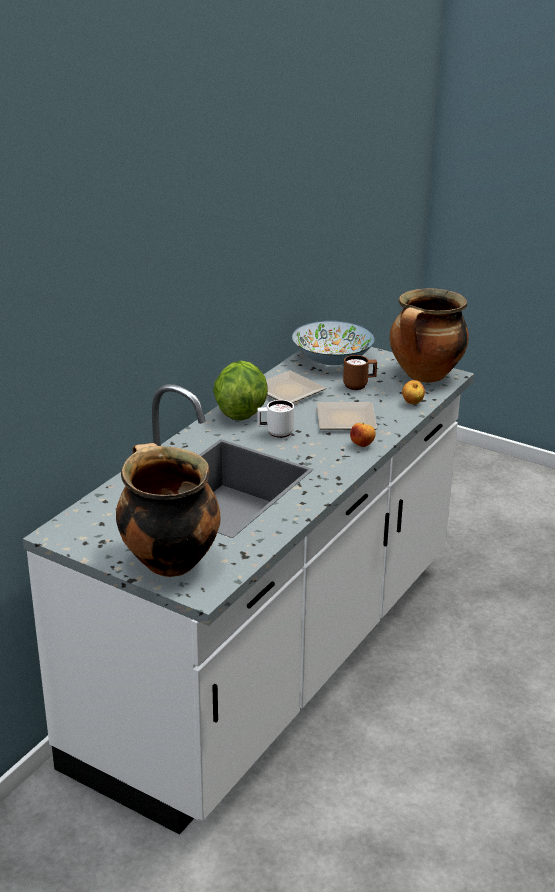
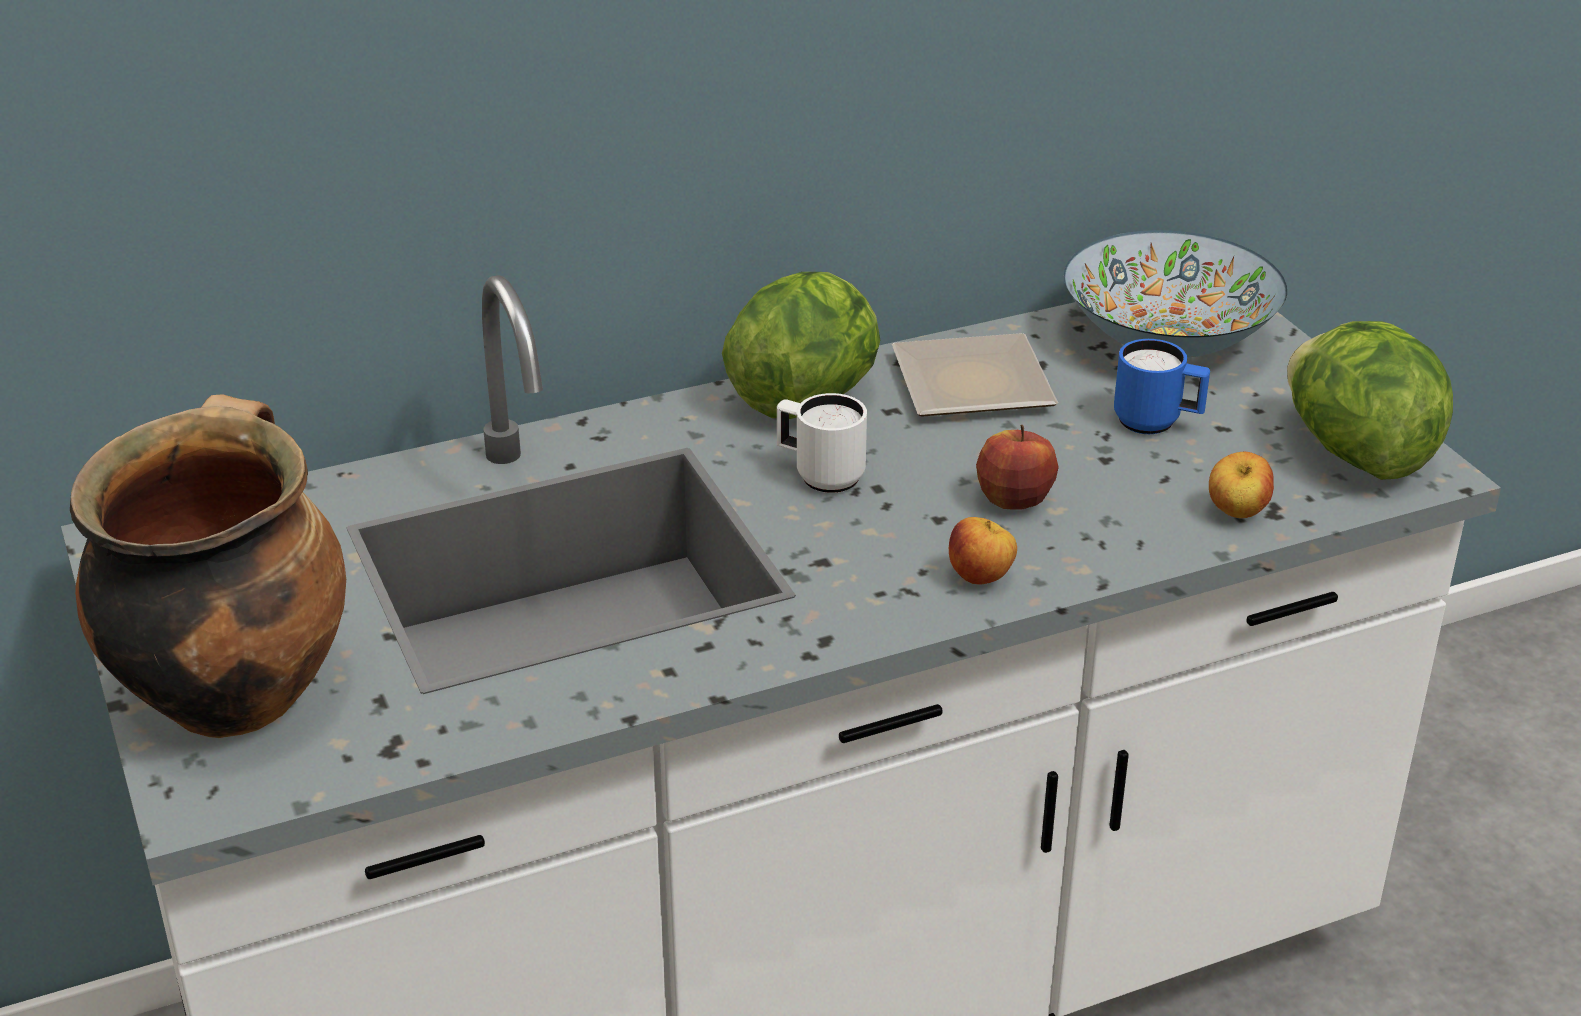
camera: 35 degrees right, 5 degrees up
(344, 421) = (1013, 500): plate -> apple
(359, 385) = (1157, 423): brown mug -> blue mug
(425, 376) = (1355, 453): cooking pot -> lettuce

